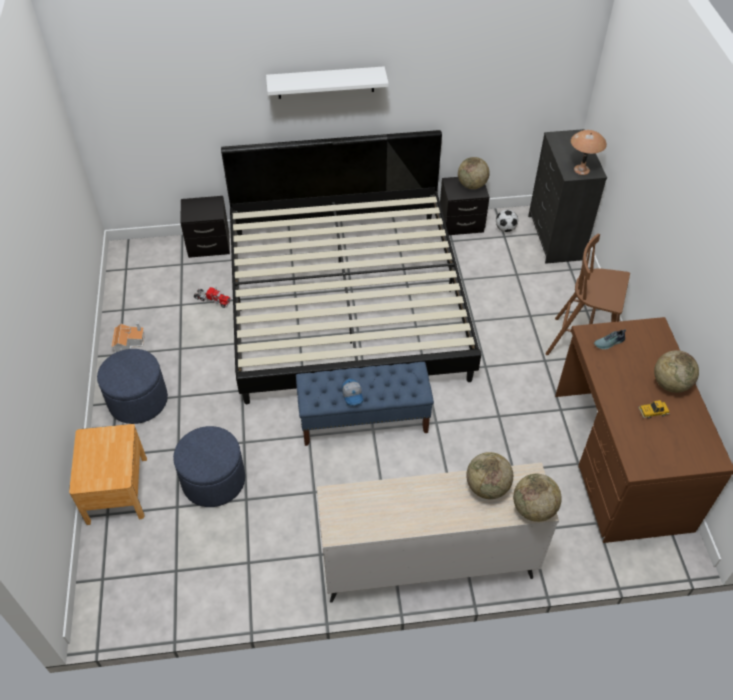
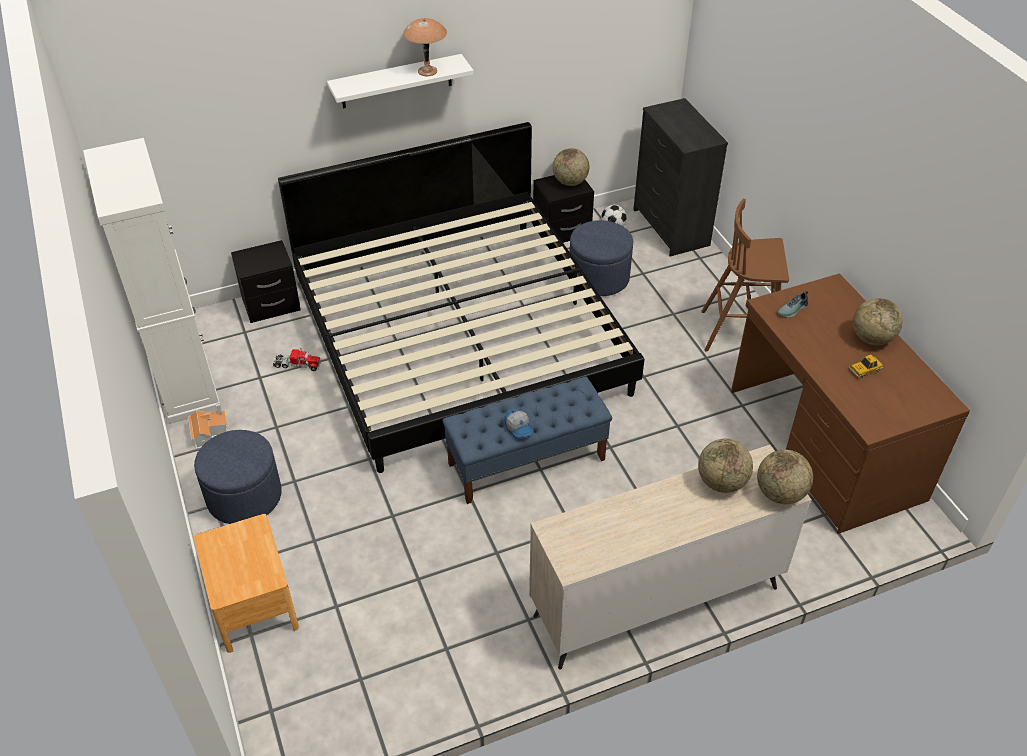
camera: 15 degrees left, 5 degrees down
(125, 297) = (186, 381): none -> white cabinet
(213, 480) = (371, 566): blue ottoman -> blue ottoman (598, 278)
(581, 170) = (698, 139): brown table lamp -> brown table lamp (427, 71)

